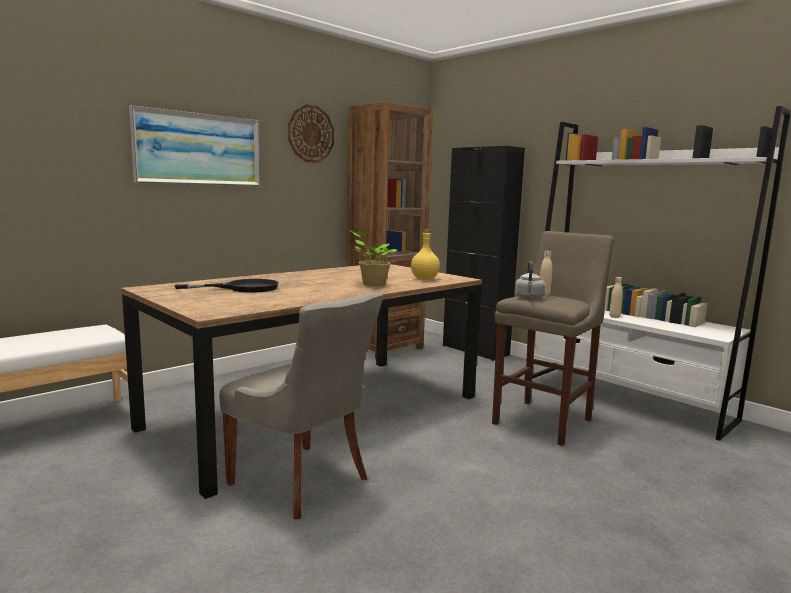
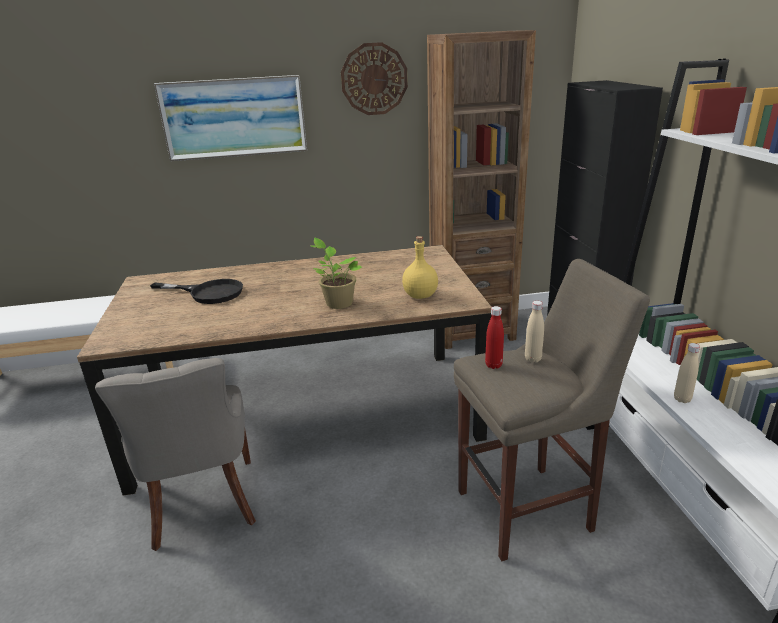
camera: 35 degrees right, 15 degrees up
(529, 298) = (493, 365): grey kettle -> red bottle

